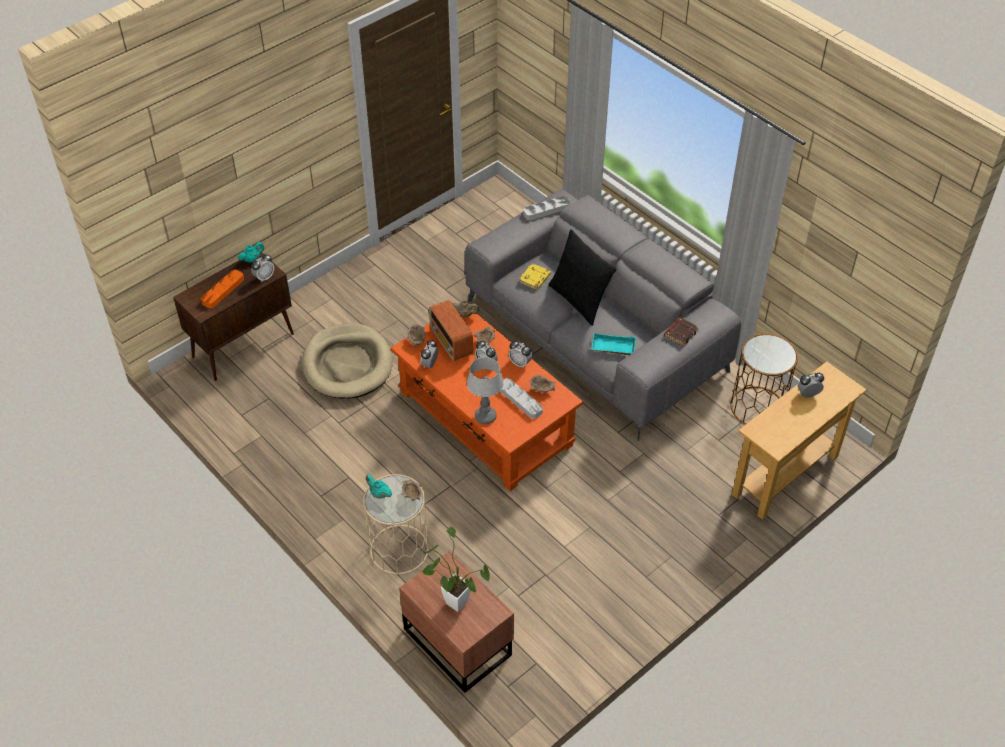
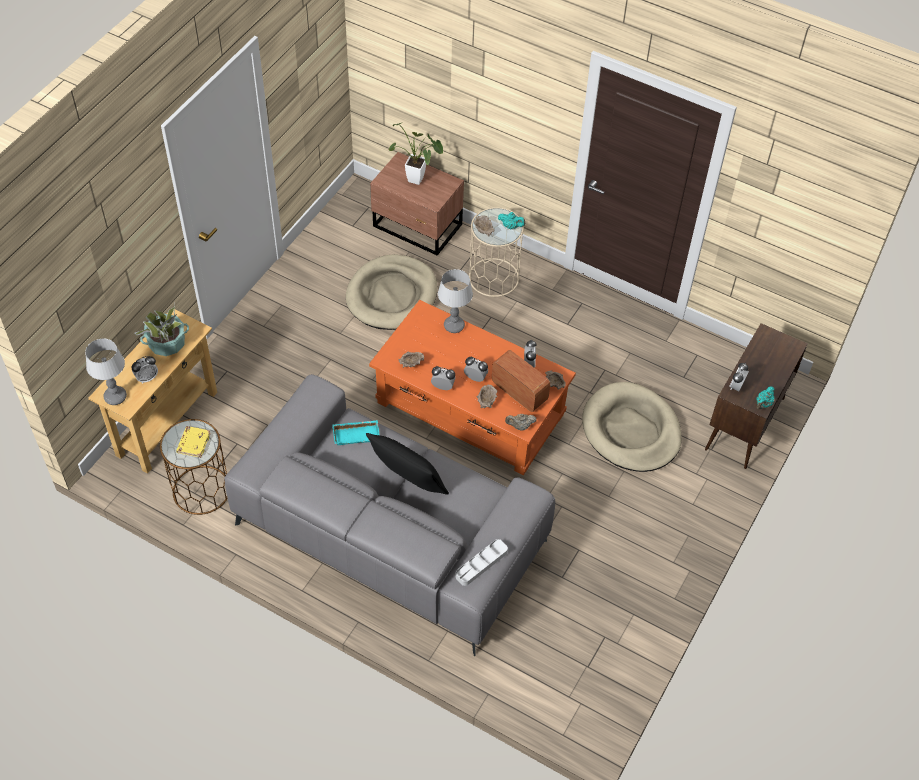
camera: 160 degrees right, 5 degrees up
(223, 291) = (765, 361): orange tray -> none
(519, 556) = (392, 295): none -> beige dog bed
(520, 400) = (428, 349): grey tray -> none
(535, 279) = (466, 498): yellow book -> yellow book (193, 443)
(680, 333) = (286, 435): brown book -> none
(786, 423) = (167, 343): none -> potted plant
(839, 383) = (115, 397): none -> table lamp

